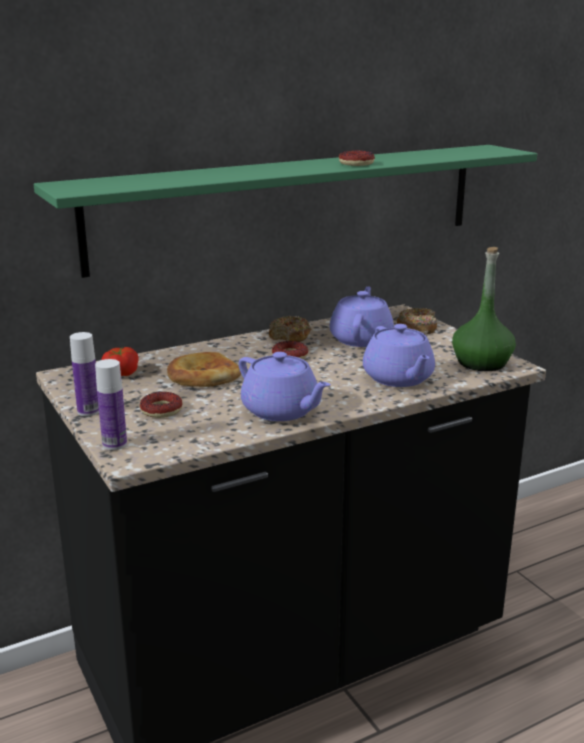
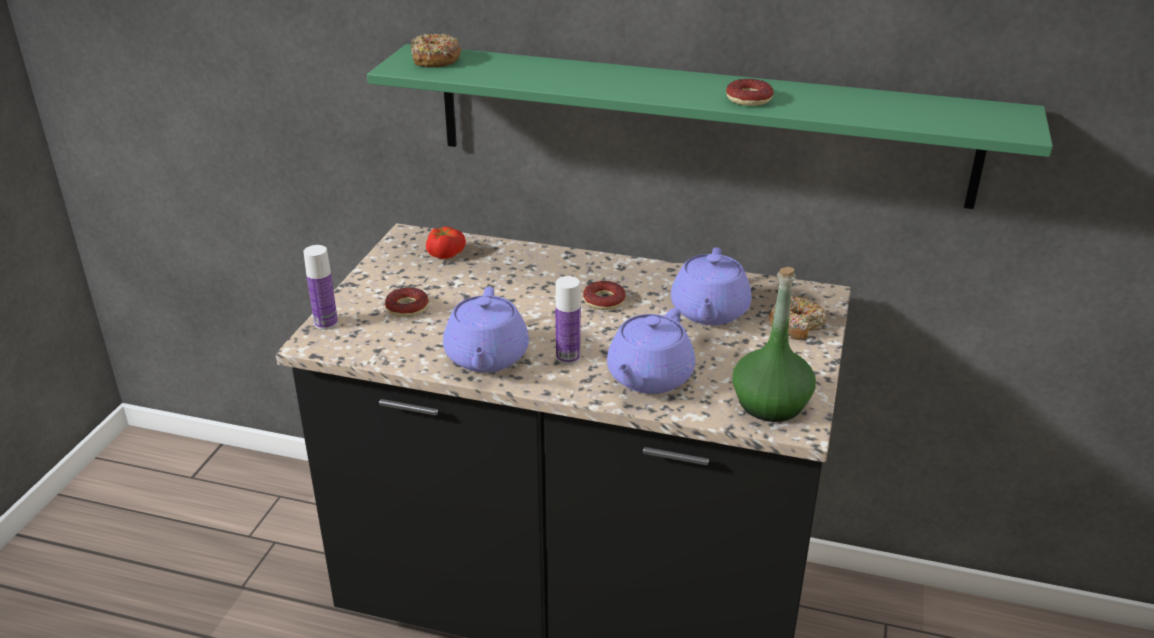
camera: 45 degrees right, 10 degrees up
(88, 411) = (362, 282): bottle -> bottle (568, 357)
(203, 376) = (496, 287): bread -> none
(290, 336) = (648, 277): donut -> donut (435, 60)
(361, 339) = (709, 312): purple teapot -> purple teapot turned 135 degrees clockwise

